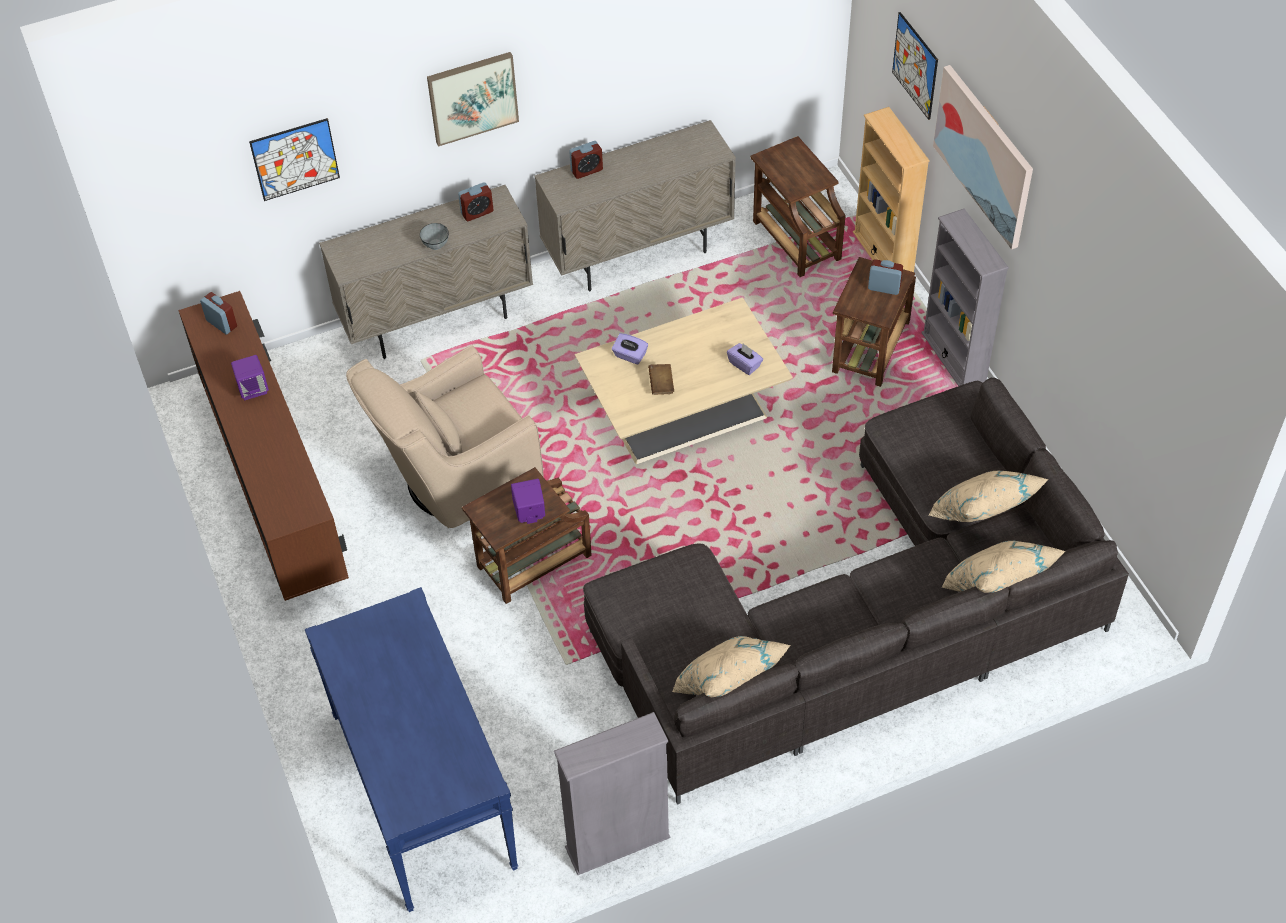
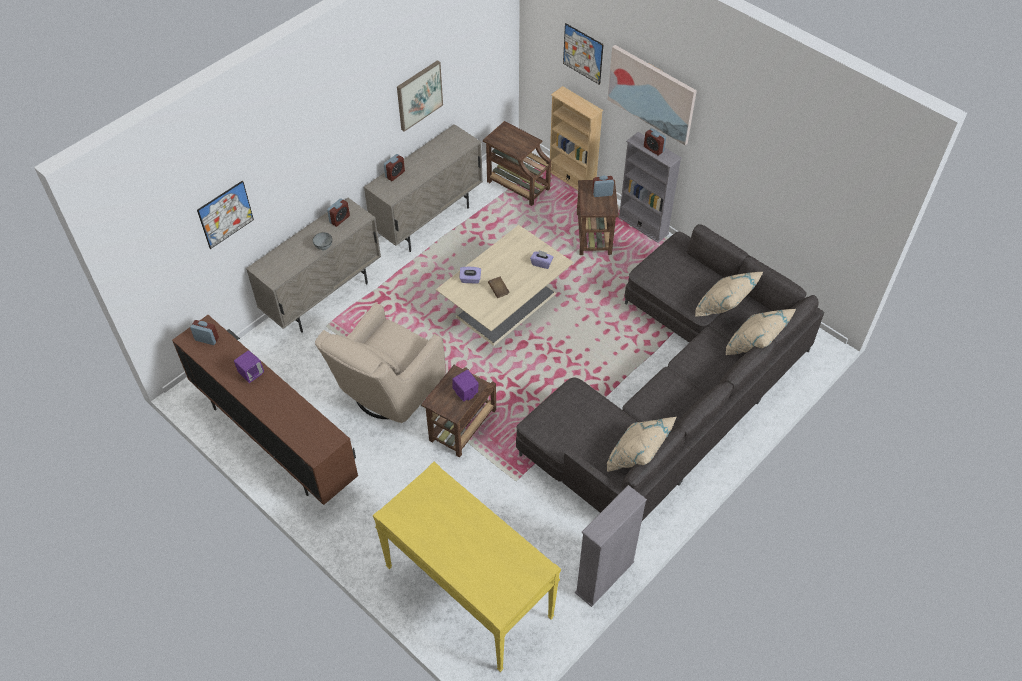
camera: 25 degrees left, 0 degrees up
(422, 789) = (468, 592): blue console table -> yellow console table
(472, 97) = (325, 143): picture -> picture (419, 95)
(972, 242) = (653, 149): none -> alarm clock

